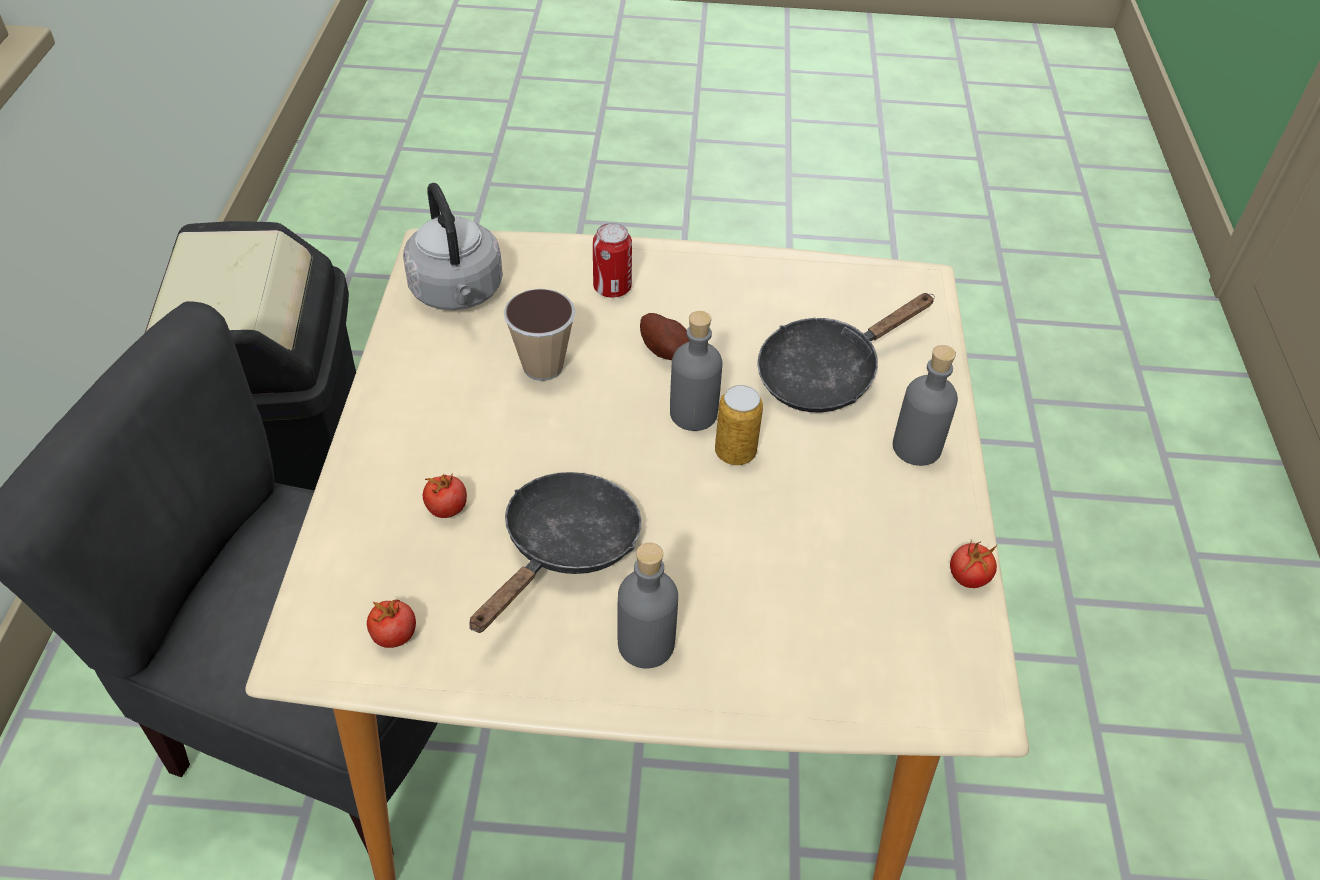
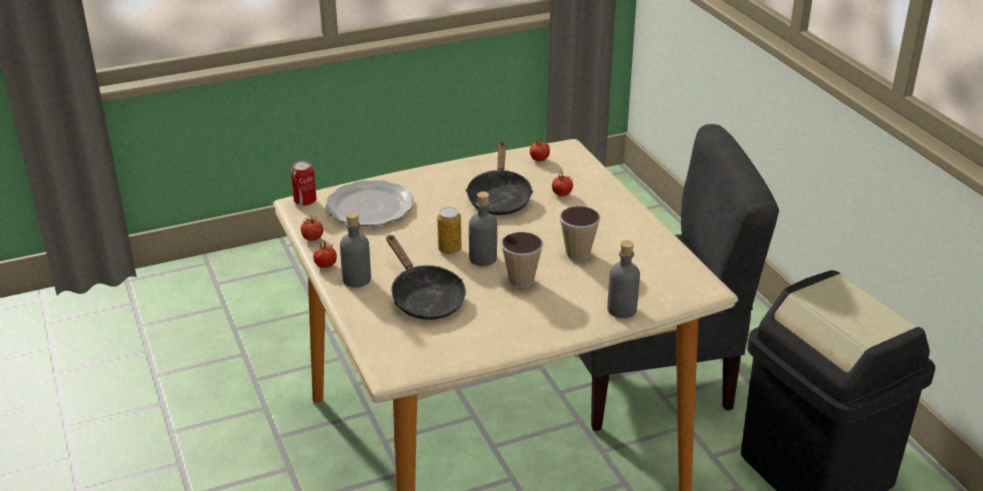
camera: 155 degrees right, 15 degrees down
(458, 293) = (662, 271): grey kettle -> none
(612, 288) = (581, 302): can -> can (305, 201)
(646, 644) = (441, 183): grey bottle -> grey bottle (622, 309)
(666, 350) = (521, 281): potato -> cup
(826, 373) = (424, 298): black frying pan -> black frying pan turned 120 degrees clockwise
(830, 625) = (368, 207): none -> plate
(960, 498) = (325, 265): none -> tomato

